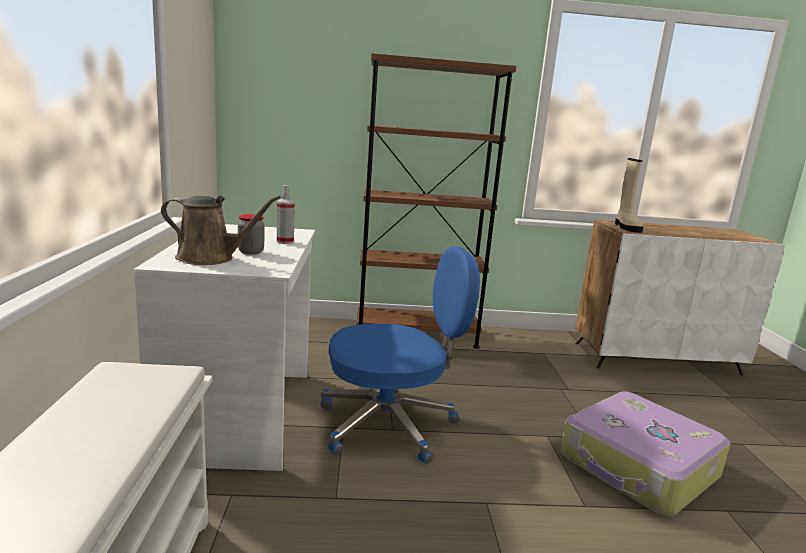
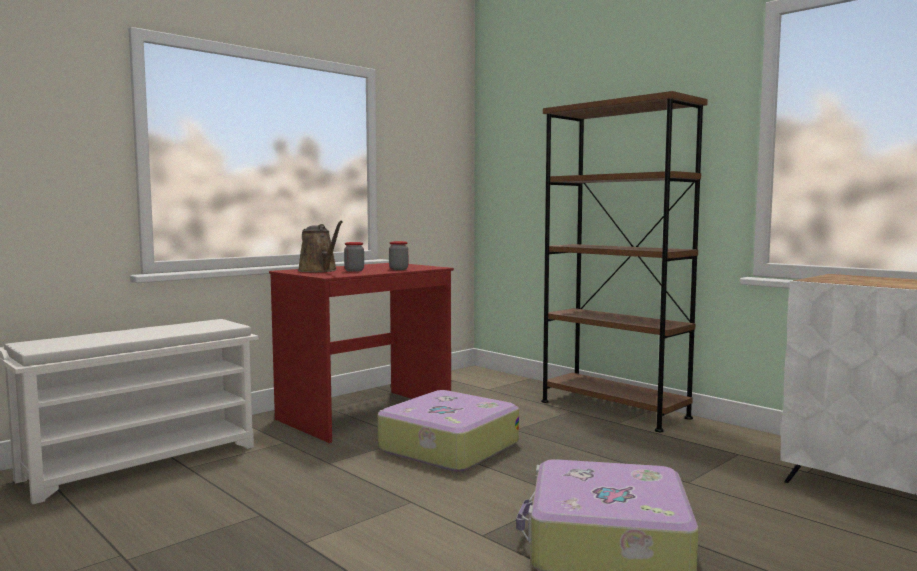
camera: 50 degrees right, 10 degrees down
(242, 414) = (366, 415): white desk -> red desk
(285, 242) = (398, 269): spray bottle -> jar
(390, 424) = (447, 447): blue office chair -> suitcase
(626, 227) = (834, 278): beige boot -> none

